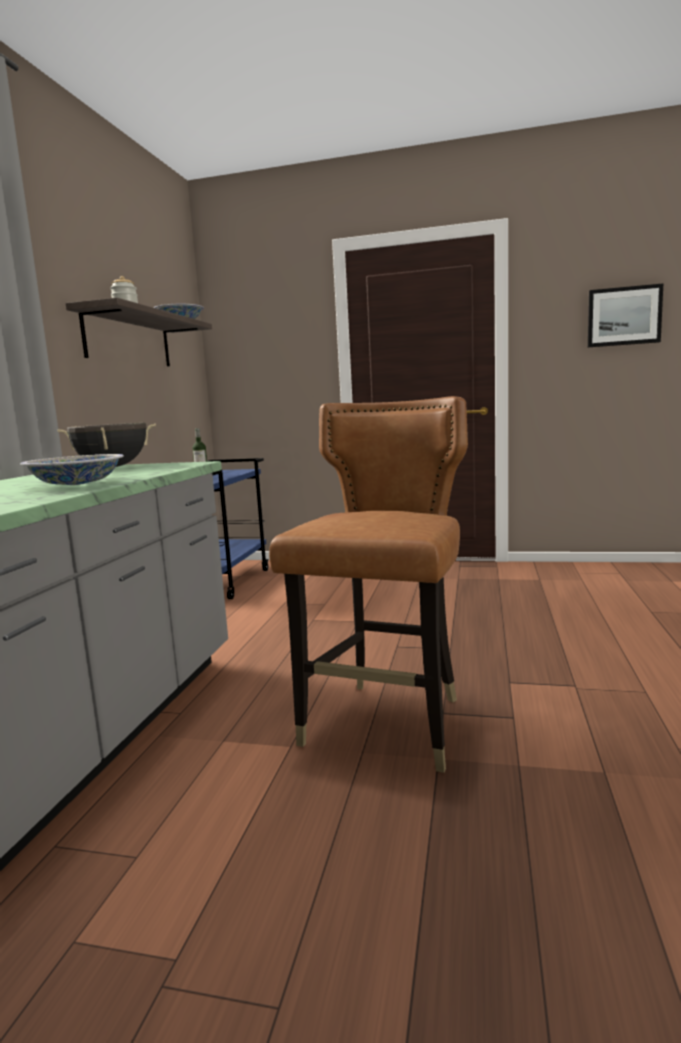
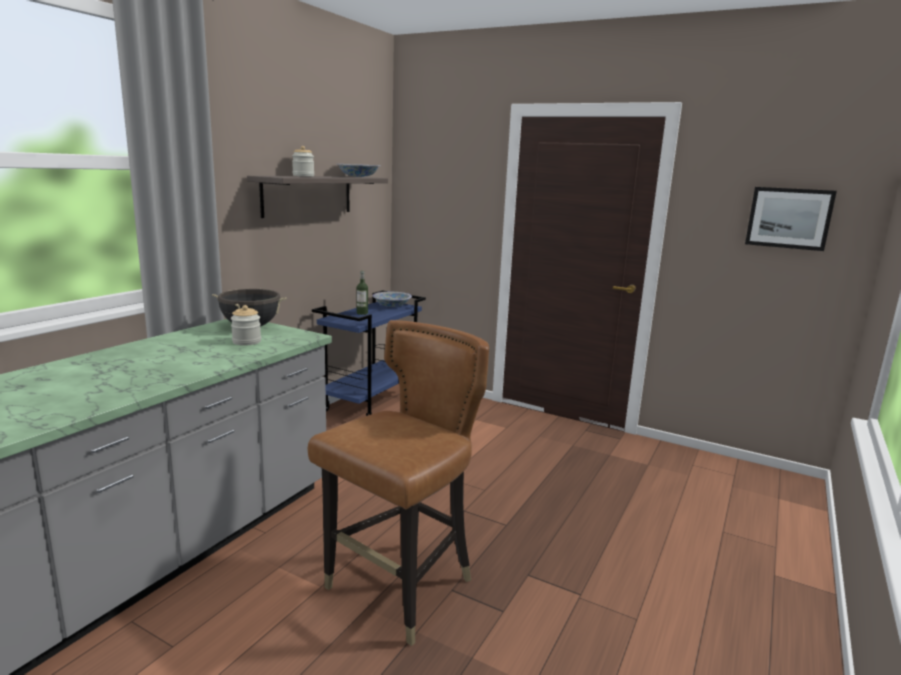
camera: 15 degrees right, 5 degrees up
(77, 484) = (191, 363): bowl -> bowl (392, 306)
(124, 471) = (246, 342): none -> jar

